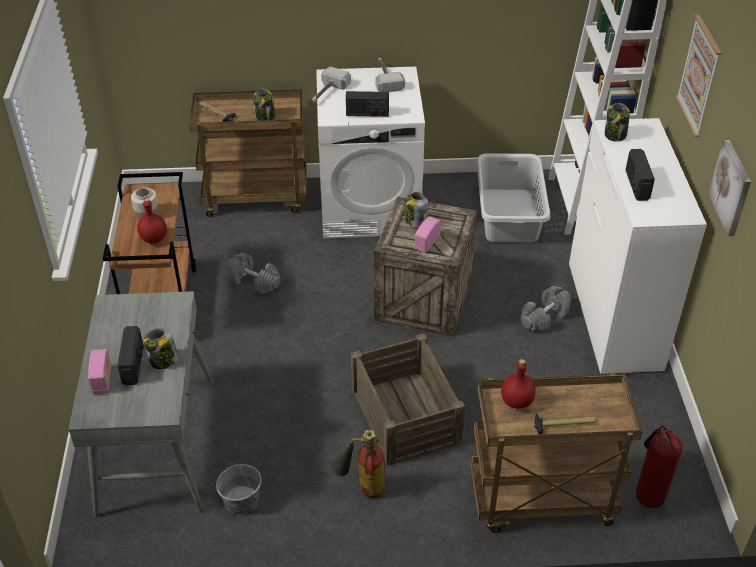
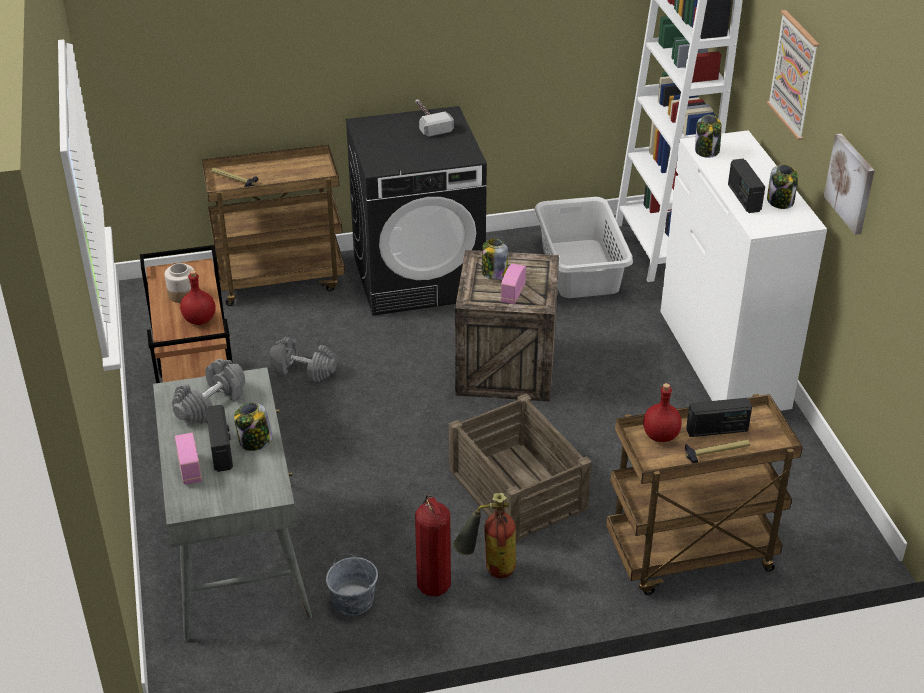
camera: 10 degrees left, 5 degrees down
(265, 116) = (293, 177): jar -> jar (780, 201)
(327, 92) = (365, 142): hammer -> none
(367, 113) = (418, 159): radio -> radio (717, 430)
(370, 208) = (418, 277): white washing machine -> black washing machine
(544, 317) = (647, 370): grey dumbbell -> grey dumbbell (210, 404)
(647, 496) = (803, 536): fire extinguisher -> fire extinguisher (431, 584)

